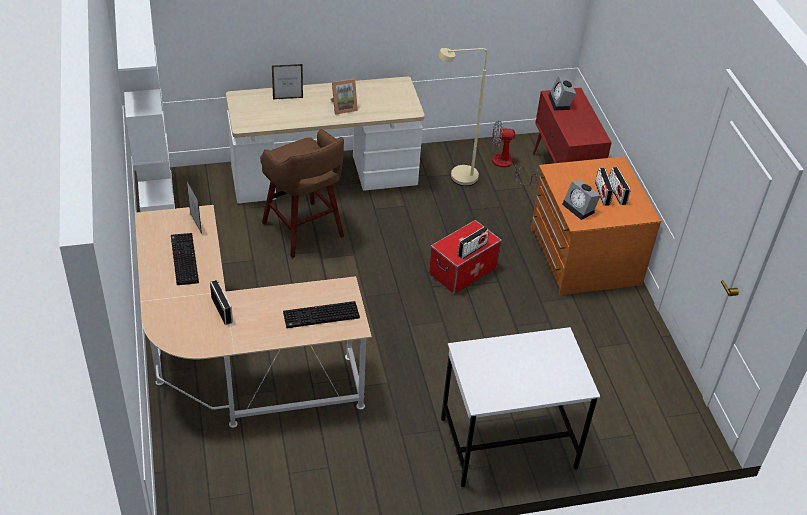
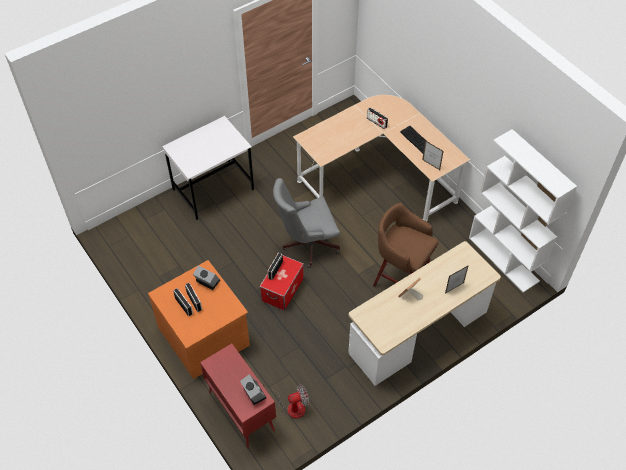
camera: 160 degrees right, 10 degrees up
(320, 316) = (325, 137): keyboard -> none
(400, 312) = (307, 244): none -> grey office chair
(456, 178) = (323, 374): beige floor lamp -> none

